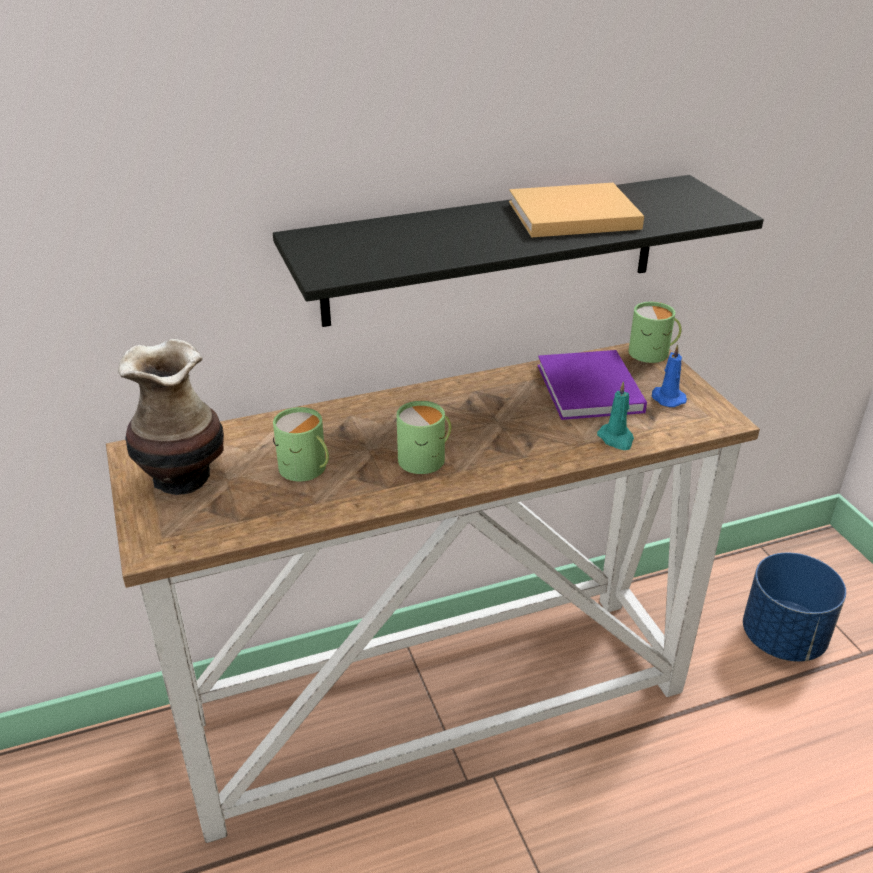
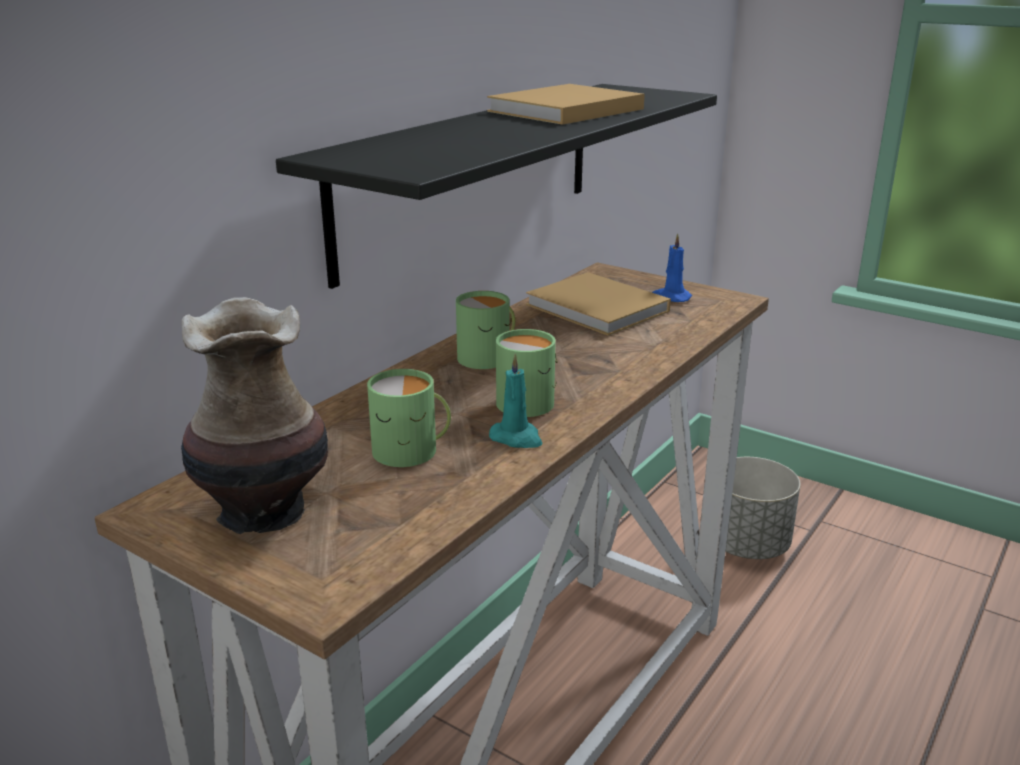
camera: 35 degrees left, 10 degrees down
(590, 390) = (600, 309): purple book -> beige book
(616, 439) = (675, 335): turquoise candle -> turquoise candle (517, 438)
(653, 353) = (611, 272): green mug -> green mug (489, 357)
(783, 638) = (747, 545): blue planter -> grey planter

